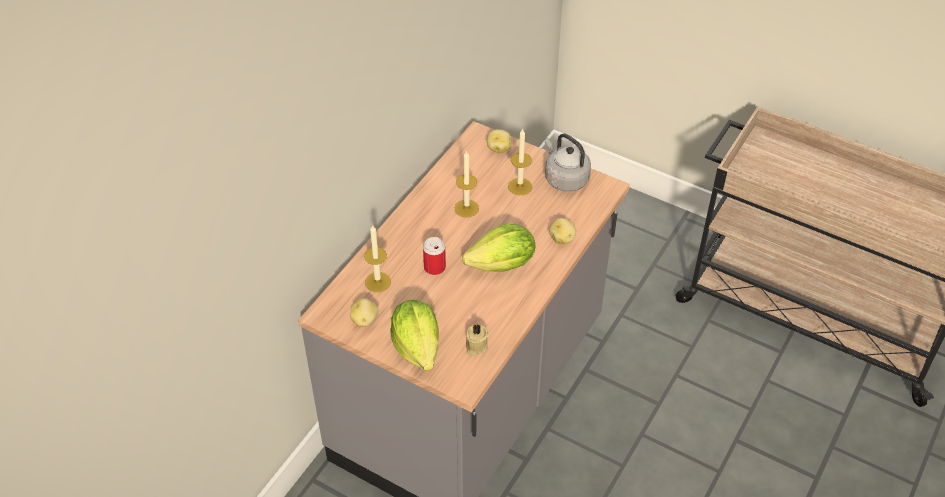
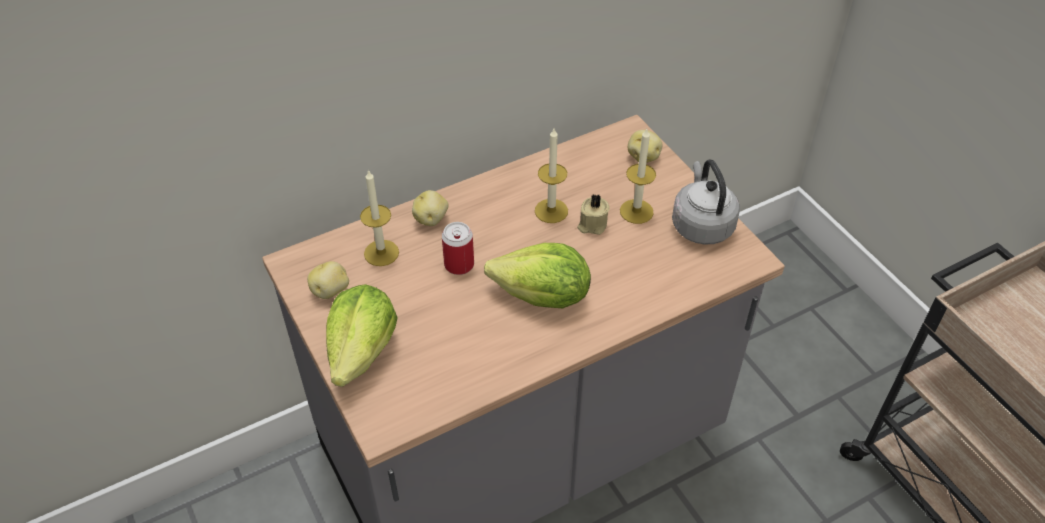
camera: 30 degrees right, 0 degrees up
(475, 346) = (431, 384): beige candle -> beige candle (592, 225)
(562, 238) = (643, 297): potato -> potato (431, 219)

